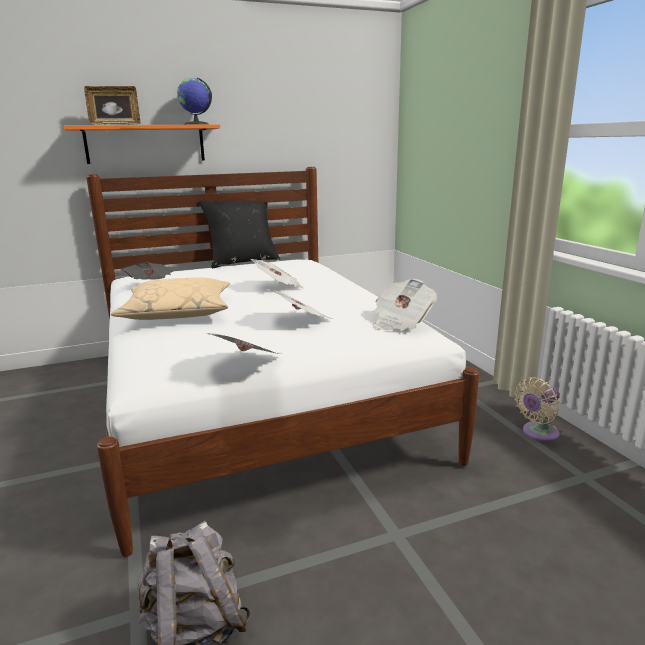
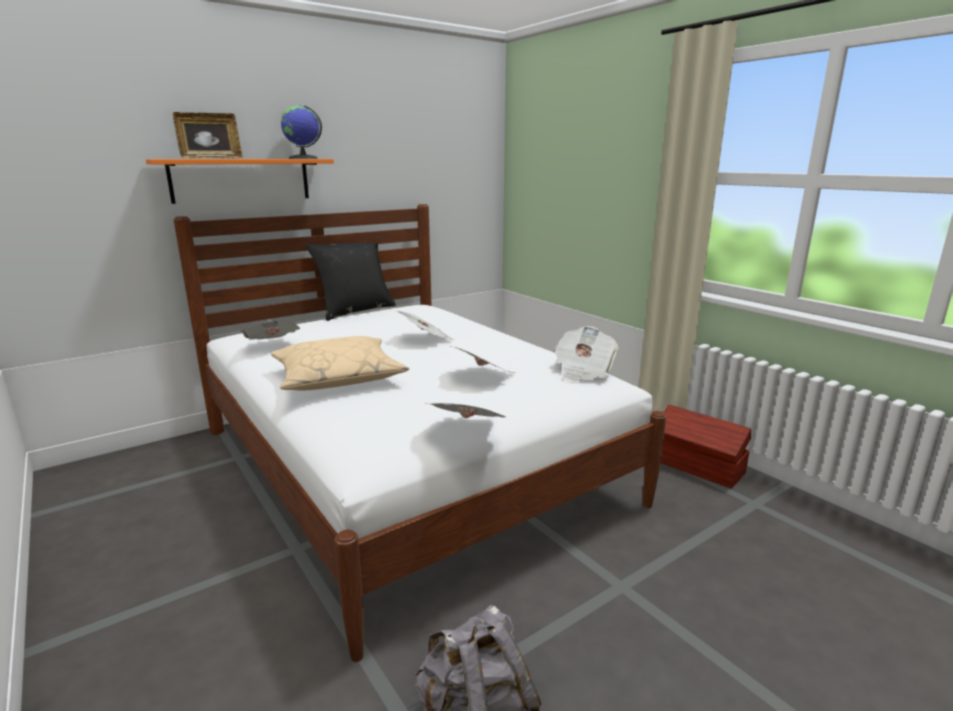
camera: 15 degrees left, 0 degrees up
(538, 433) = (697, 467): beige fan -> brown storage box

